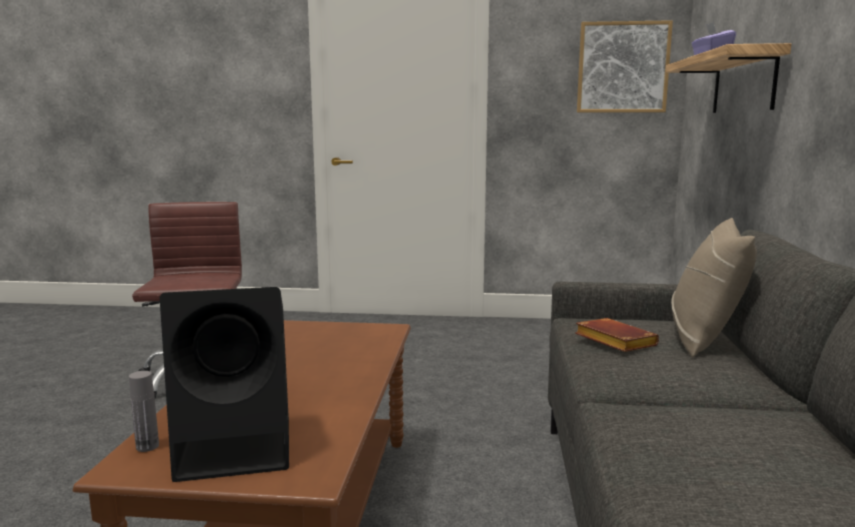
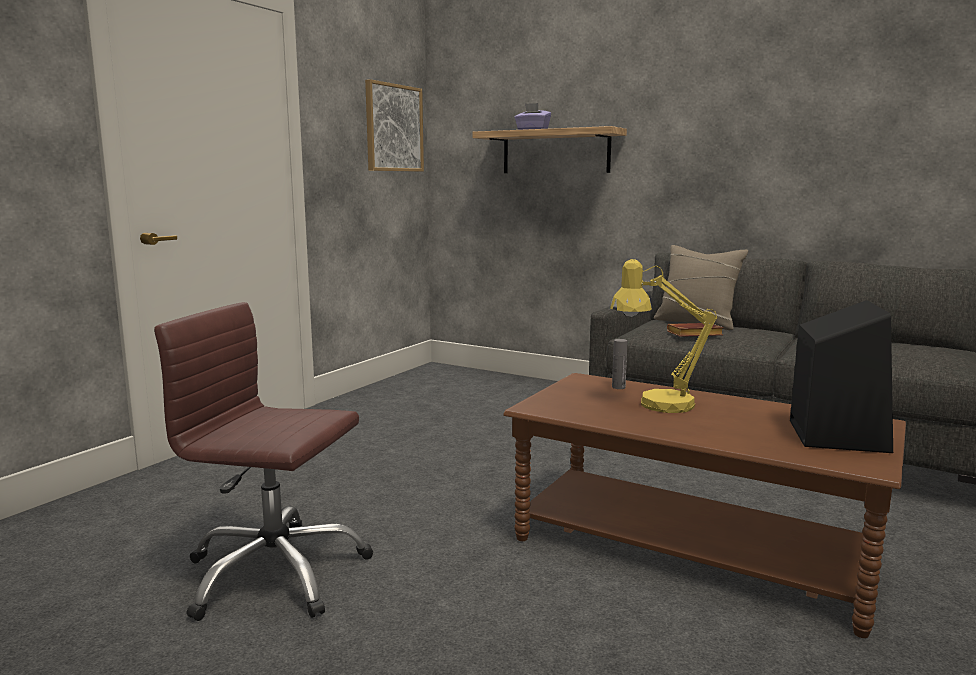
camera: 65 degrees left, 0 degrees up
(147, 446) = (833, 459): grey bottle -> grey bottle (618, 387)
(312, 360) = (655, 404): none -> yellow table lamp

